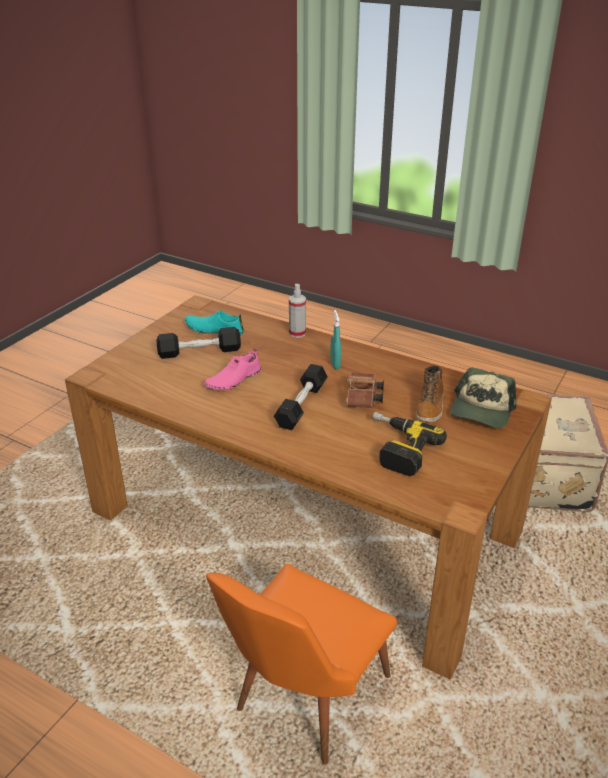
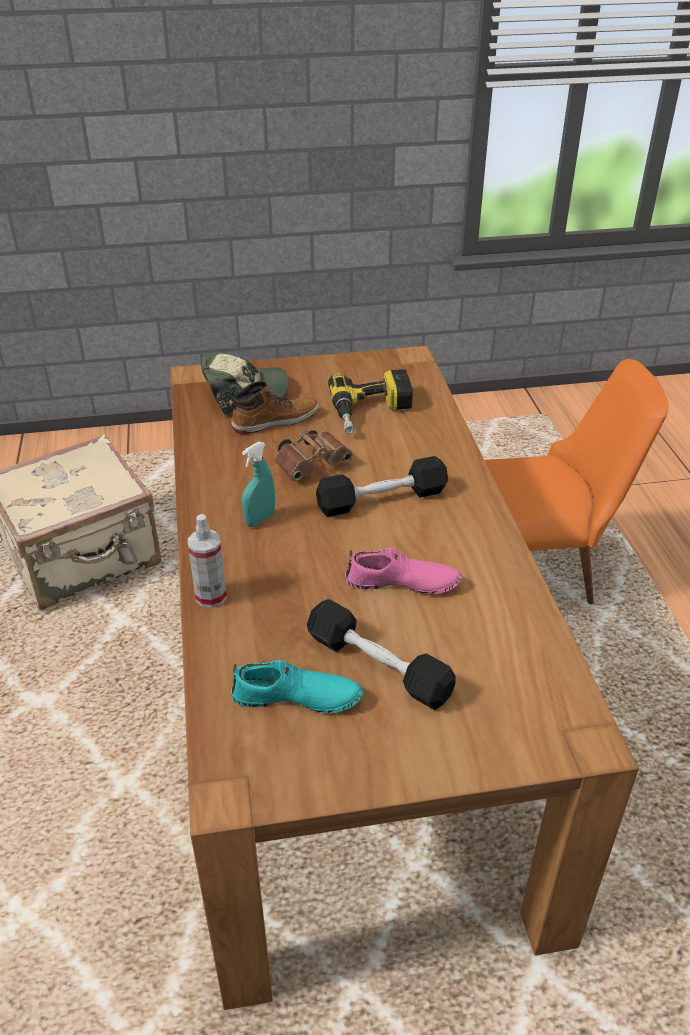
camera: 130 degrees left, 5 degrees up
(214, 329) = (296, 698): turquoise shoe -> turquoise shoe turned 60 degrees counterclockwise

